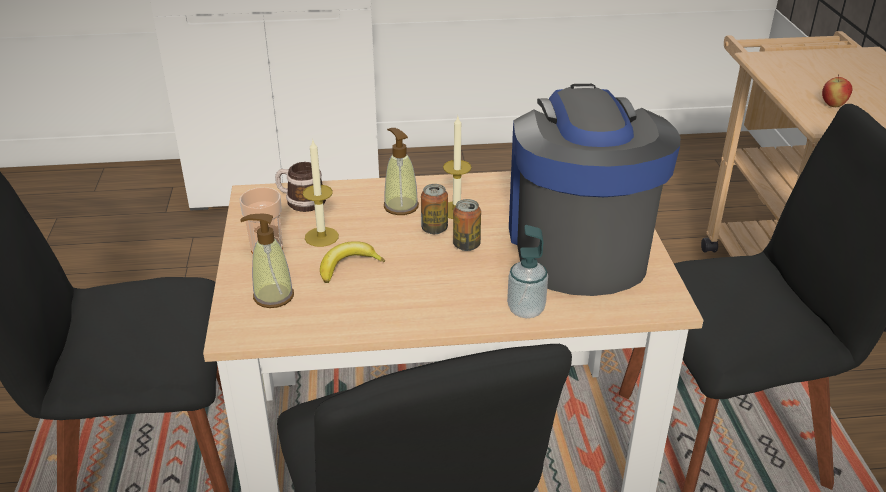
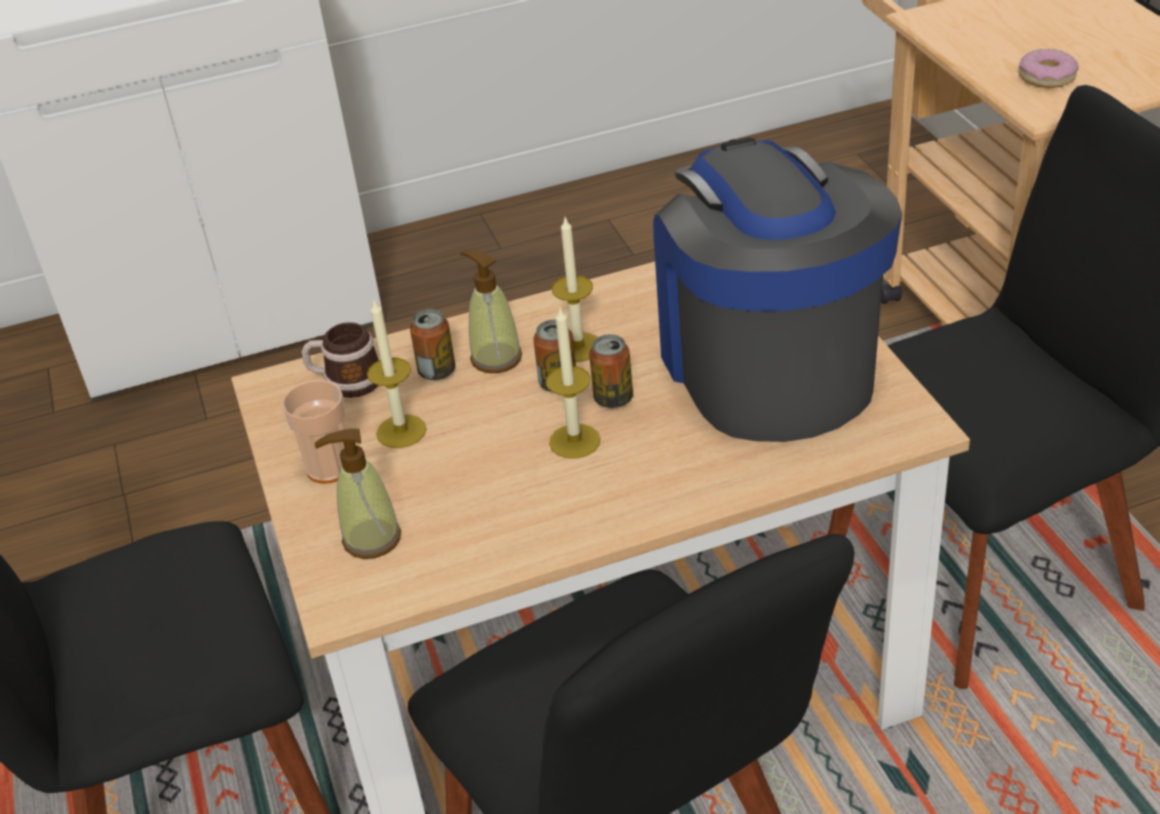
camera: 10 degrees left, 5 degrees up
(348, 266) = (459, 468): banana -> none
(360, 207) = (437, 371): none -> can
(430, 265) = (574, 441): none -> candle
(526, 309) = (731, 478): soap dispenser -> none
(833, 105) = (1046, 77): apple -> donut

